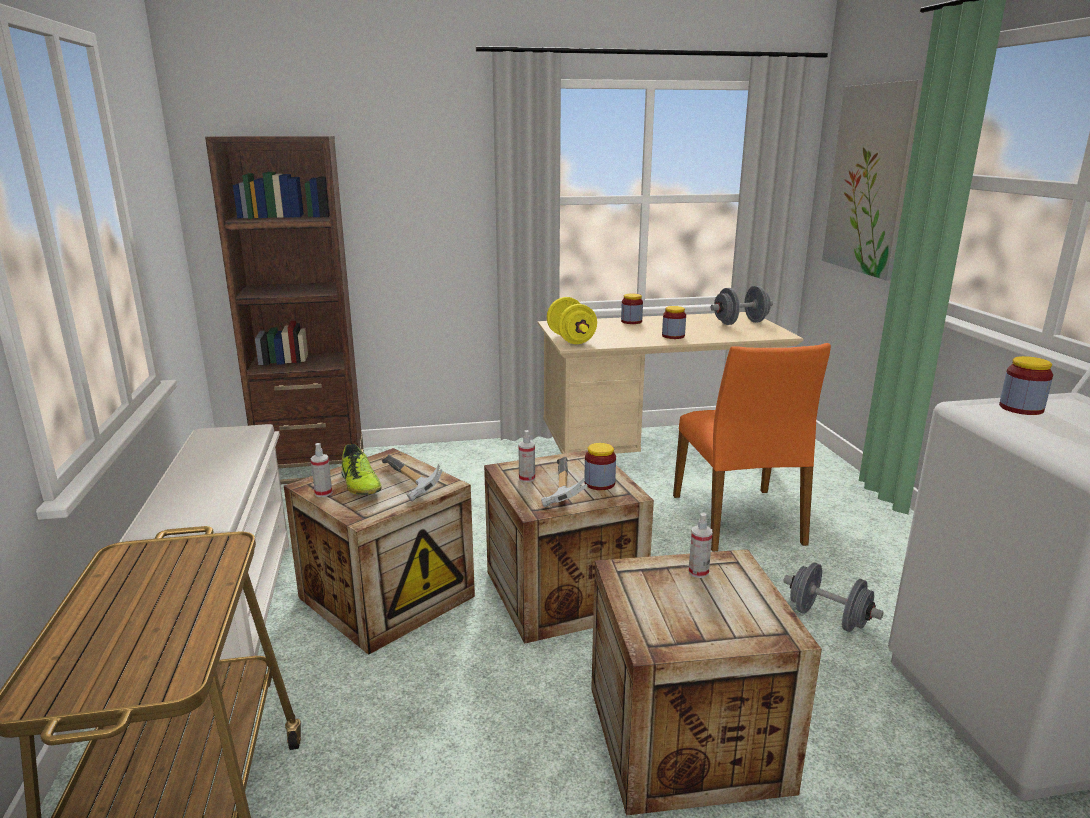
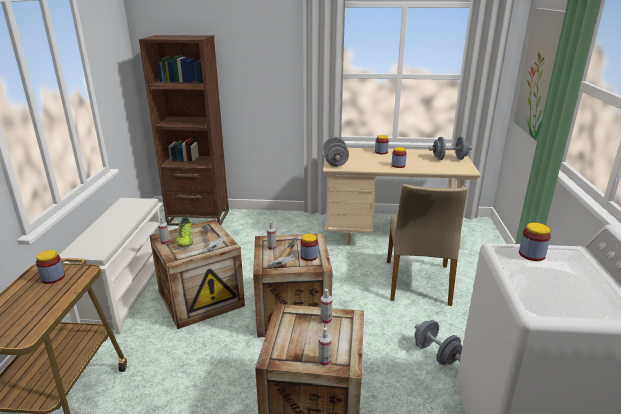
camera: 15 degrees right, 5 degrees up
(162, 565) = (53, 278): none -> jar
(571, 339) = (335, 162): yellow dumbbell -> grey dumbbell
(739, 519) = (418, 282): orange chair -> beige chair
(743, 634) = (324, 361): none -> spray bottle

